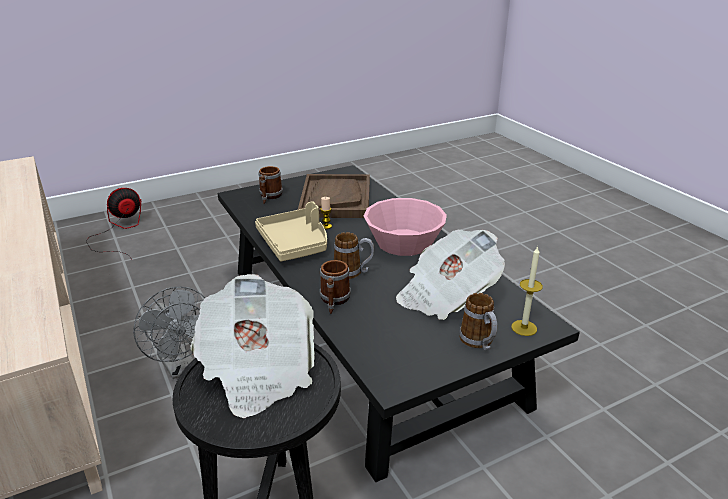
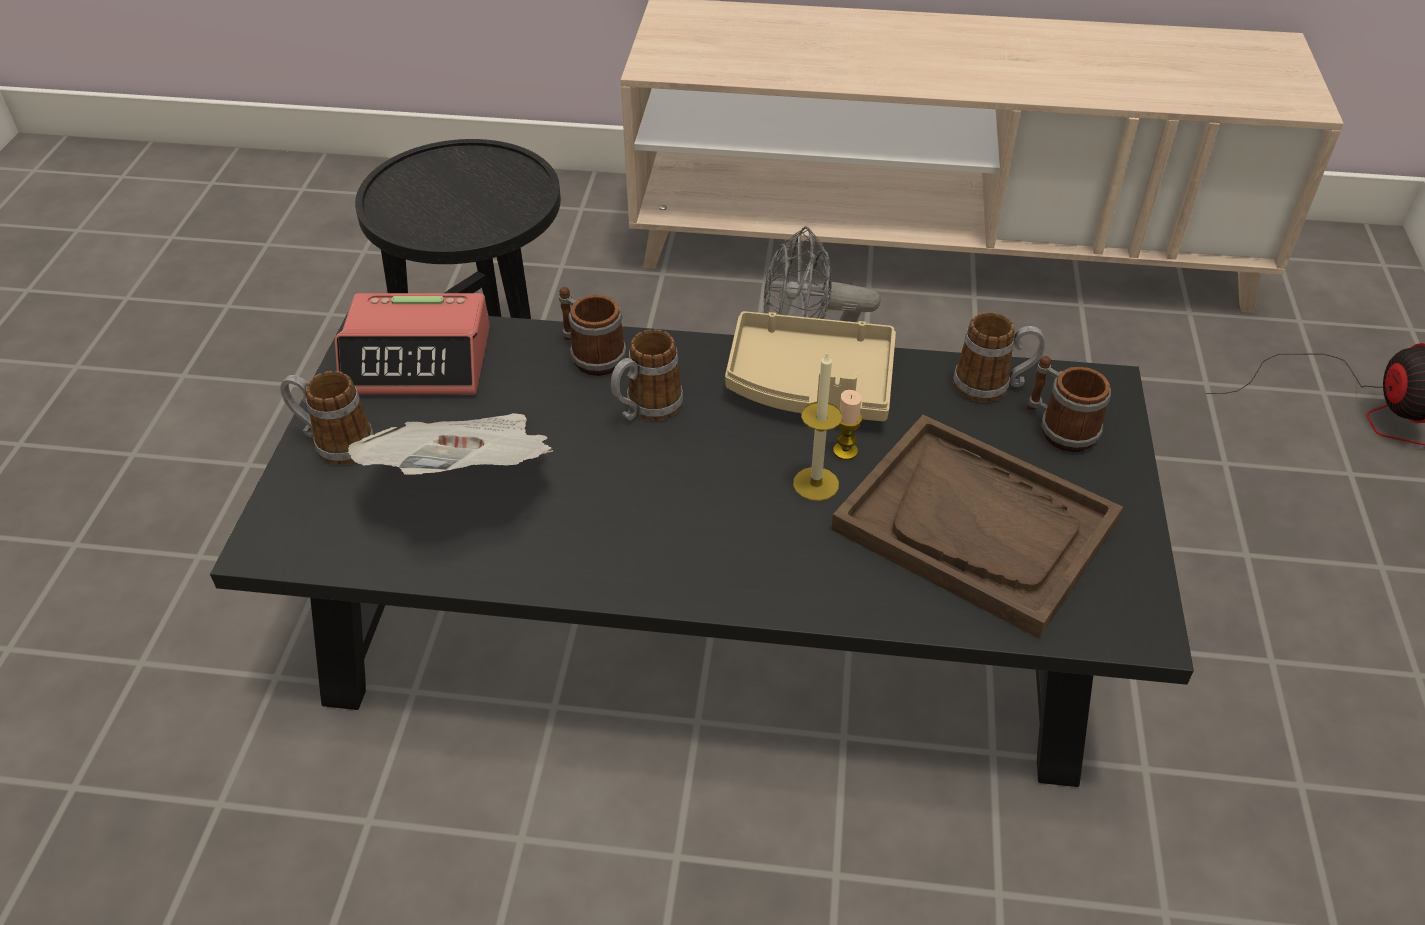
camera: 125 degrees right, 15 degrees up
(257, 212) = (992, 386): none -> mug
(258, 370) = (482, 201): newspaper -> none
(398, 351) = (418, 360): none -> alarm clock
(404, 242) = (681, 527): pink bowl -> none
(524, 328) = (297, 513): candle -> candle (816, 484)

